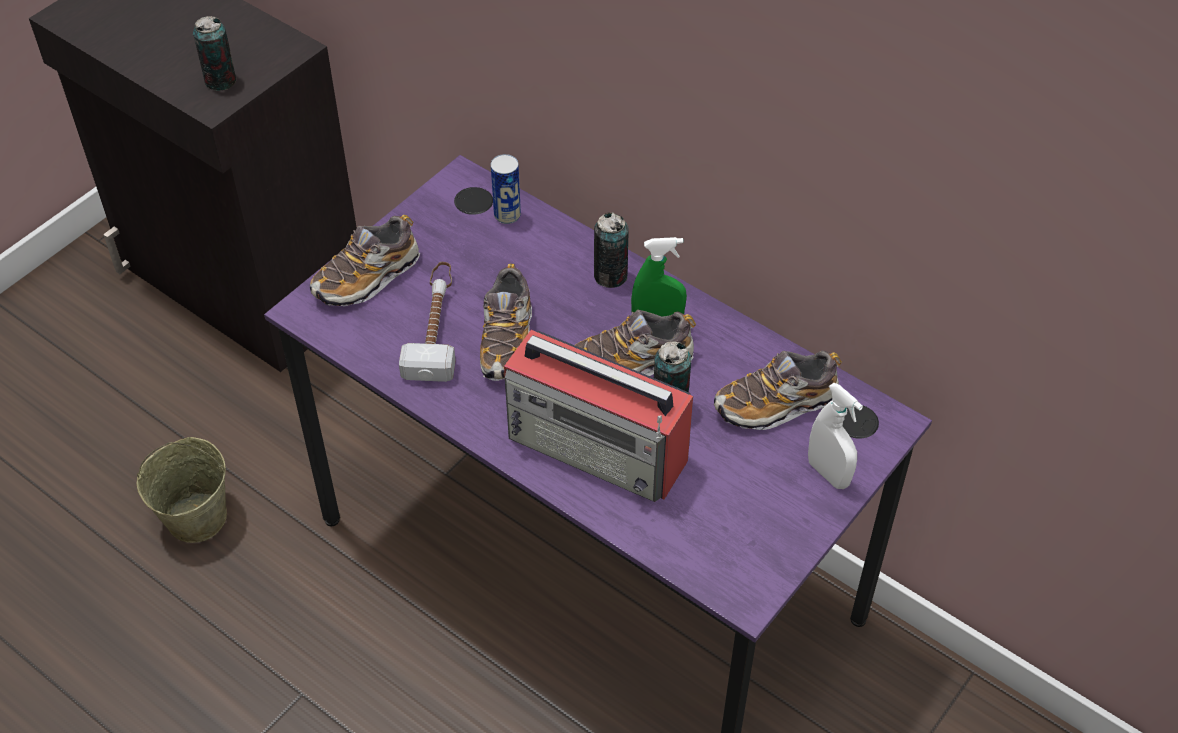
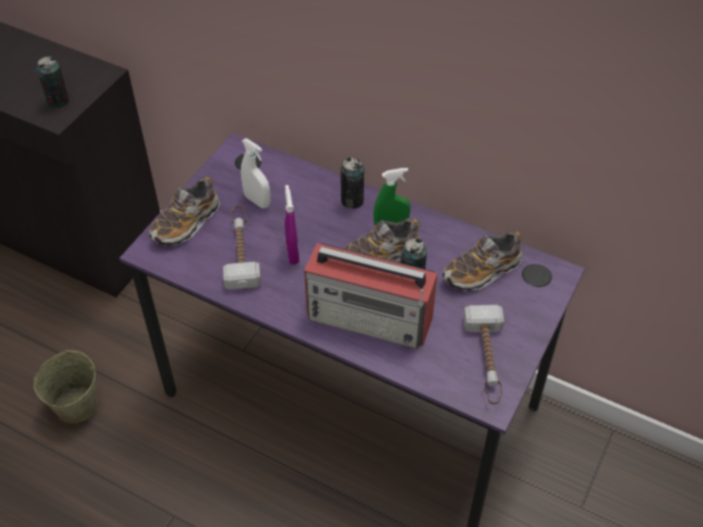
camera: 10 degrees left, 0 degrees up
(507, 215) = (273, 169): can -> none
(507, 340) = (292, 253): shoe -> purple spray bottle
(753, 532) = (487, 360): none -> hammer
(828, 473) = (527, 313): white spray bottle -> white spray bottle (257, 201)

